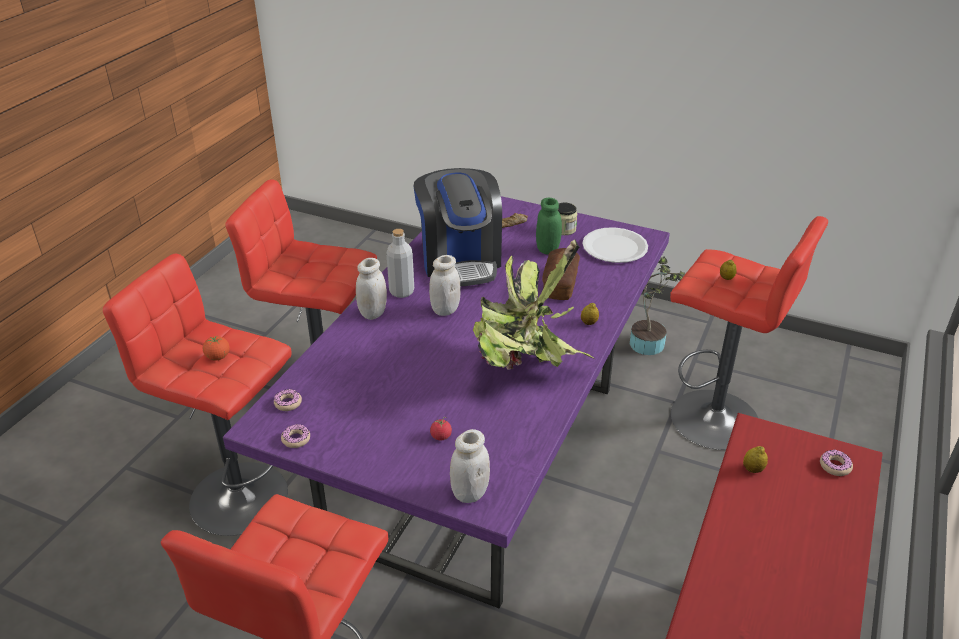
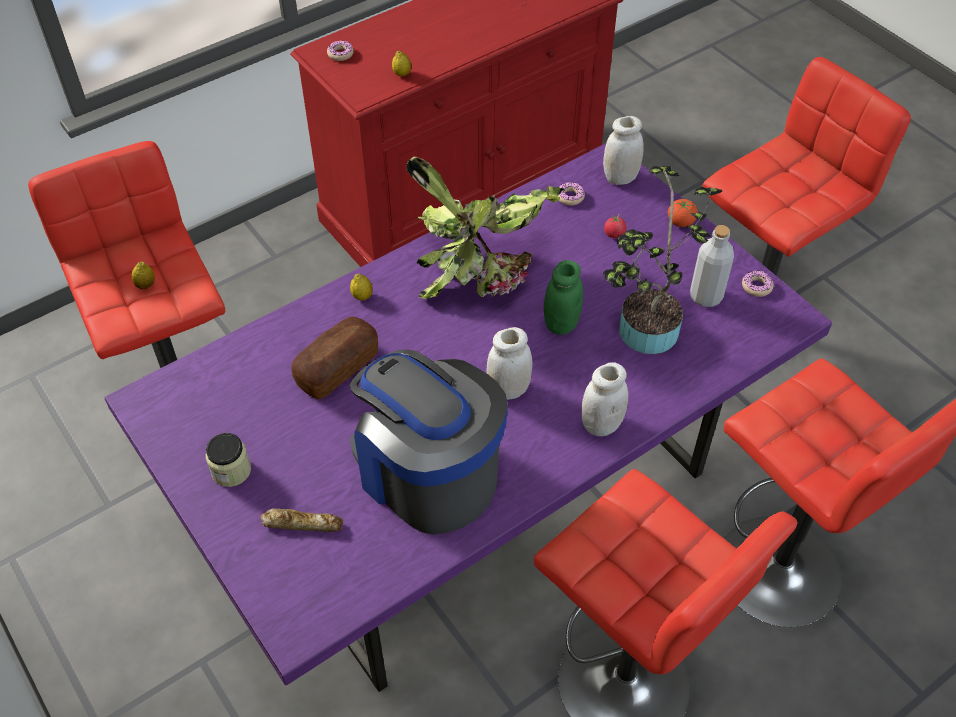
camera: 150 degrees left, 15 degrees up
(218, 357) = (822, 432): tomato -> tomato (680, 222)
(288, 403) = (753, 332): donut -> donut (570, 197)
(401, 291) = (544, 447): grey bottle -> grey bottle (706, 296)
(460, 260) = (427, 473): coffee machine -> coffee machine turned 60 degrees counterclockwise
(547, 249) = (293, 439): green jar -> green jar (561, 324)
(615, 247) = (205, 400): white plate -> none
(647, 341) = (126, 567): potted plant -> potted plant (643, 335)

